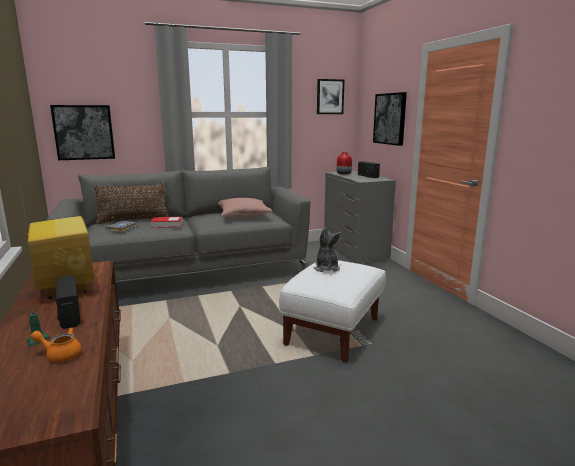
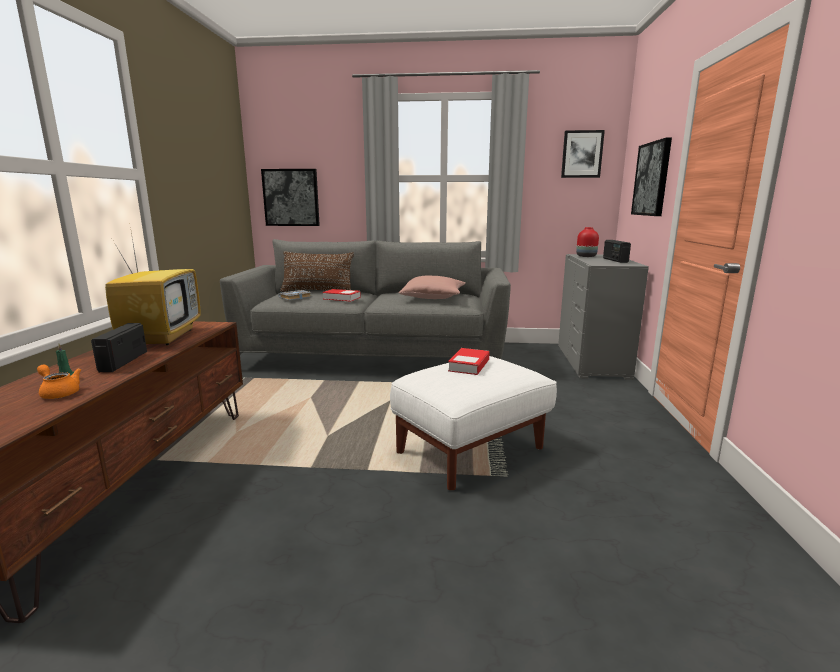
camera: 25 degrees right, 0 degrees up
(326, 268) = (469, 365): plush toy -> book

